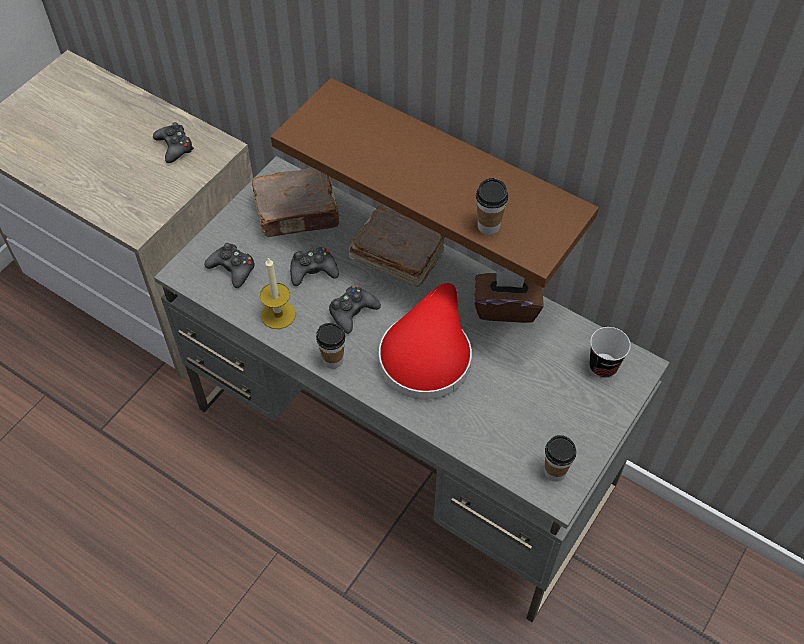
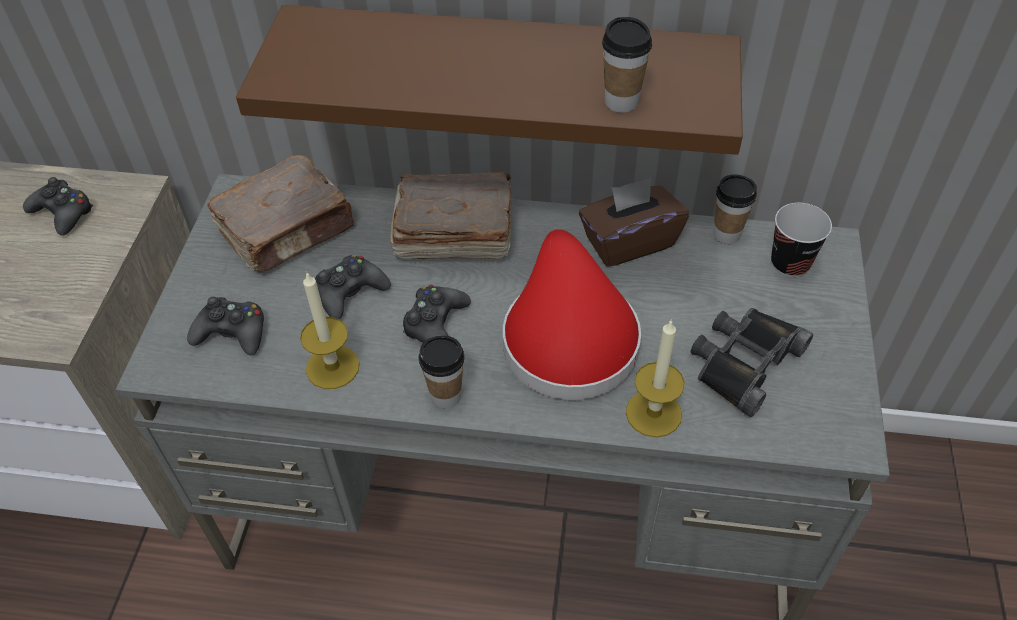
camera: 25 degrees left, 5 degrees down
(448, 424) = (653, 413): none -> candle
(526, 417) = (743, 361): none -> black binoculars
(554, 472) = (826, 414): cup -> cup (726, 234)

